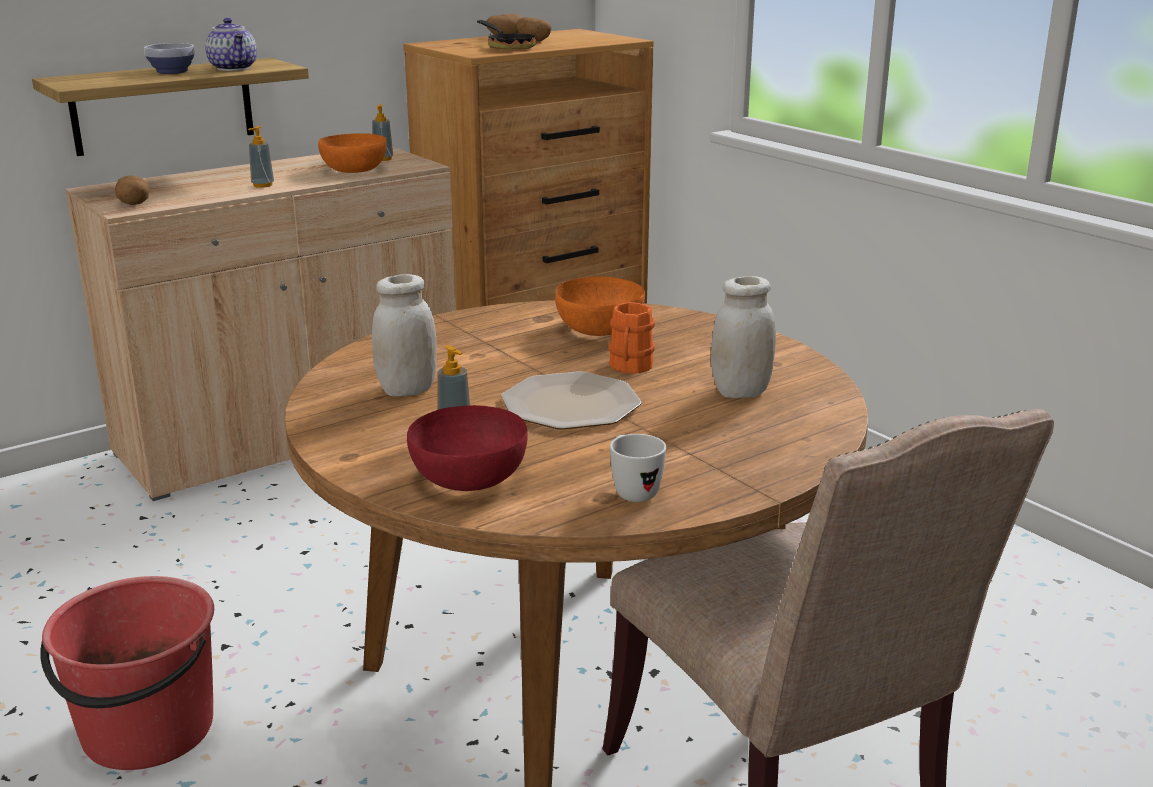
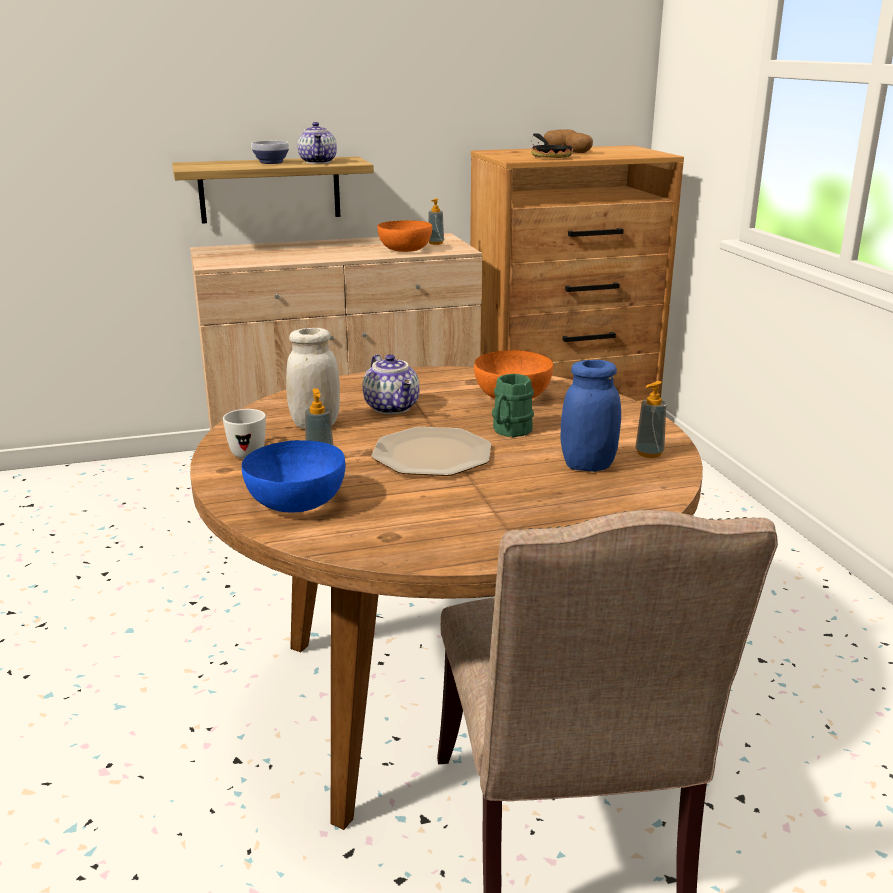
camera: 20 degrees right, 0 degrees up
(133, 204) = (222, 261): potato -> none
(147, 731) = (117, 660): red bucket -> none
(262, 185) = (326, 255): soap dispenser -> soap dispenser (649, 453)
(470, 479) = (296, 502): red bowl -> blue bowl
(479, 359) = (393, 408): none -> teapot
(630, 367) = (509, 431): orange mug -> green mug
(632, 491) = (416, 535): white mug -> white mug (249, 451)
(741, 392) = (588, 465): white jar -> blue jar

